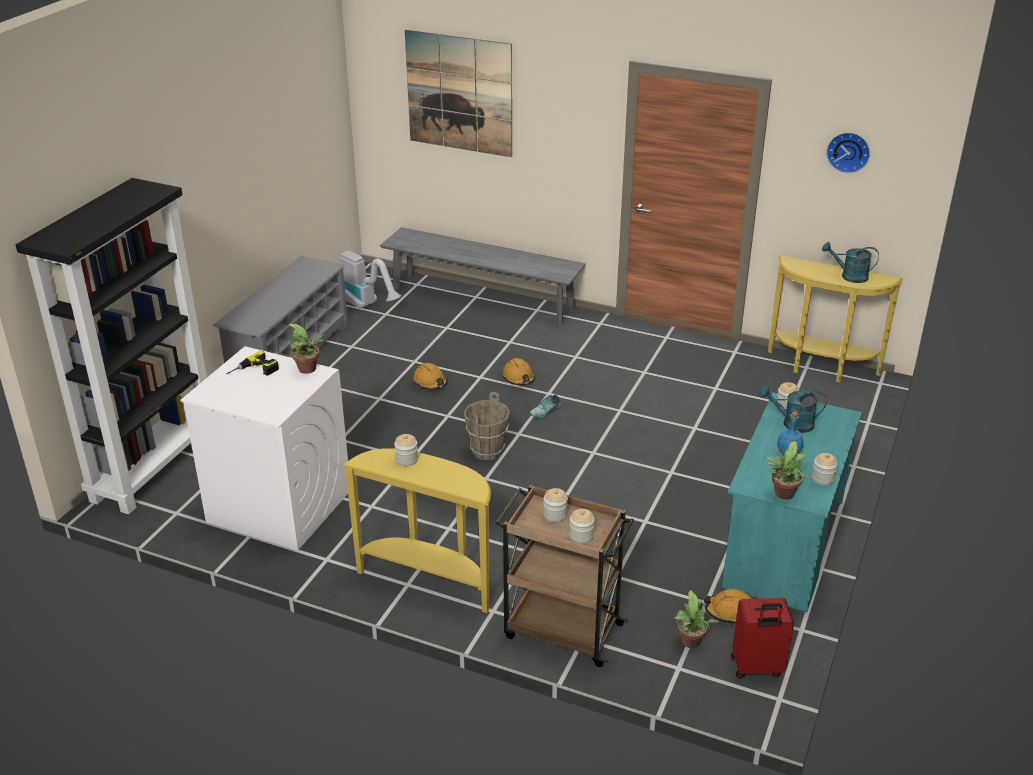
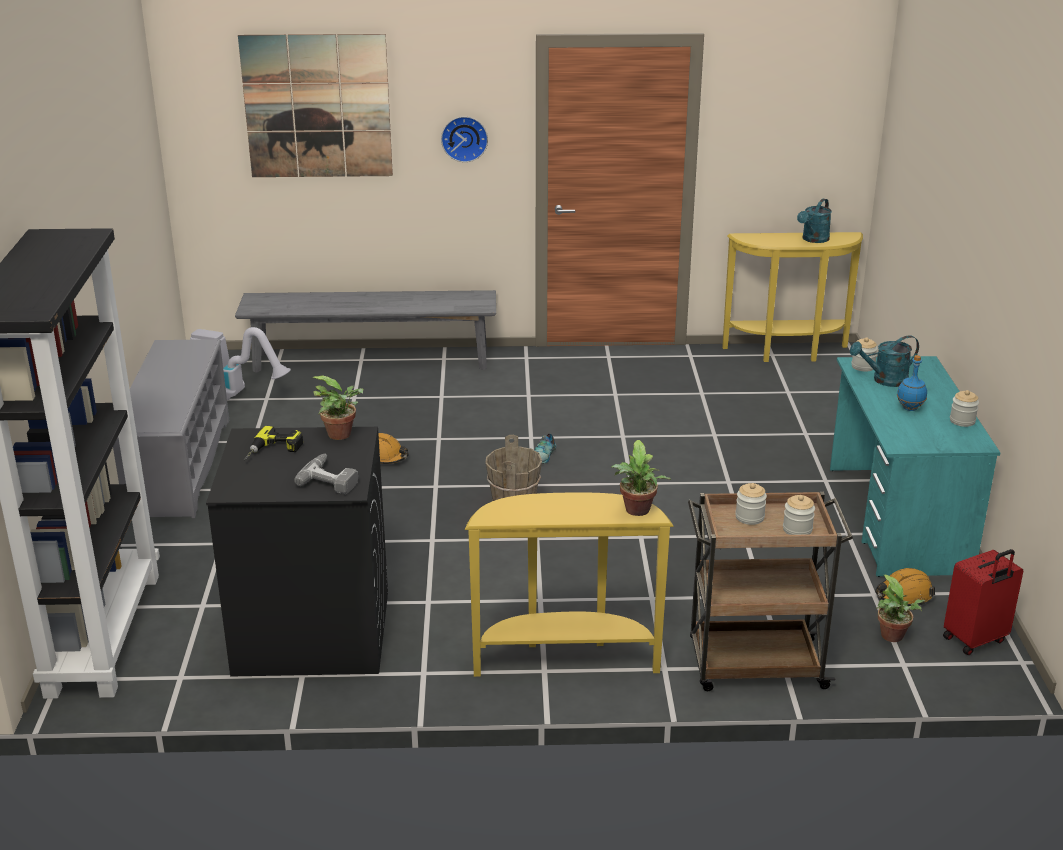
camera: 25 degrees left, 5 degrees down
(271, 403) = (331, 478): none -> power drill
(278, 506) = (311, 632): white washing machine -> black washing machine
(406, 460) = (538, 503): jar -> none
(518, 378) = (483, 429): orange hard hat -> none
(783, 495) = (942, 444): potted plant -> potted plant (637, 511)
(848, 151) = (794, 102): wall clock -> wall clock (464, 138)
(849, 276) = (813, 240): turquoise watering can -> turquoise watering can turned 45 degrees counterclockwise

